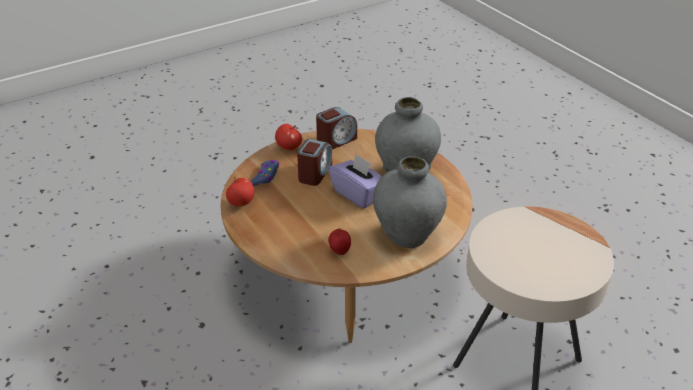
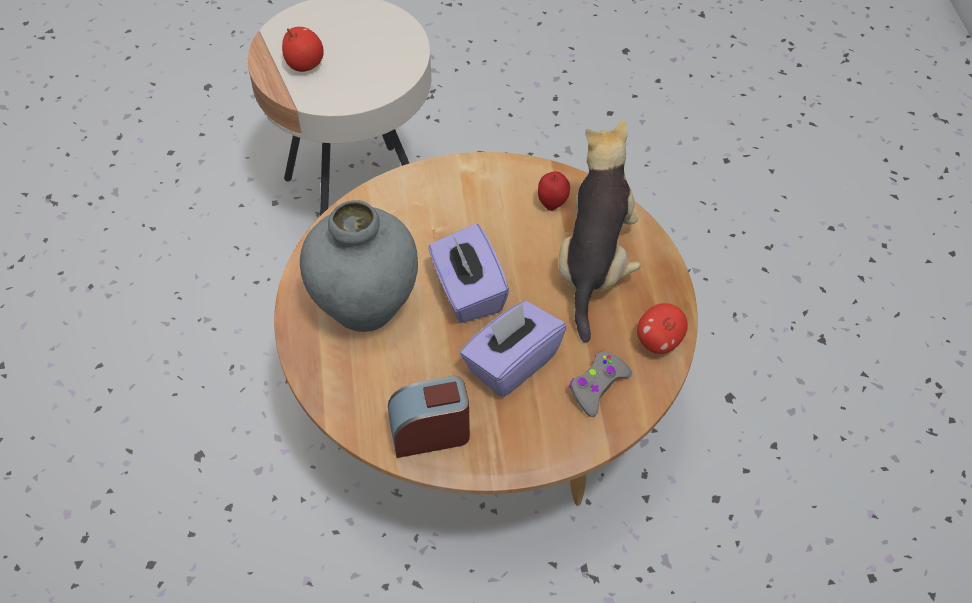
camera: 155 degrees left, 15 degrees up
(266, 176) = (597, 387): blue game controller -> grey game controller
(289, 147) = (525, 448): apple -> apple (304, 65)
(294, 227) = (595, 265): none -> plush toy
(315, 173) = (511, 363): alarm clock -> purple tissue box
(407, 236) = (448, 196): grey vase -> none

